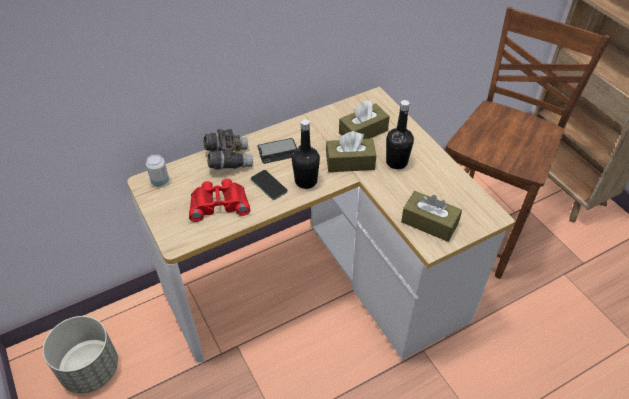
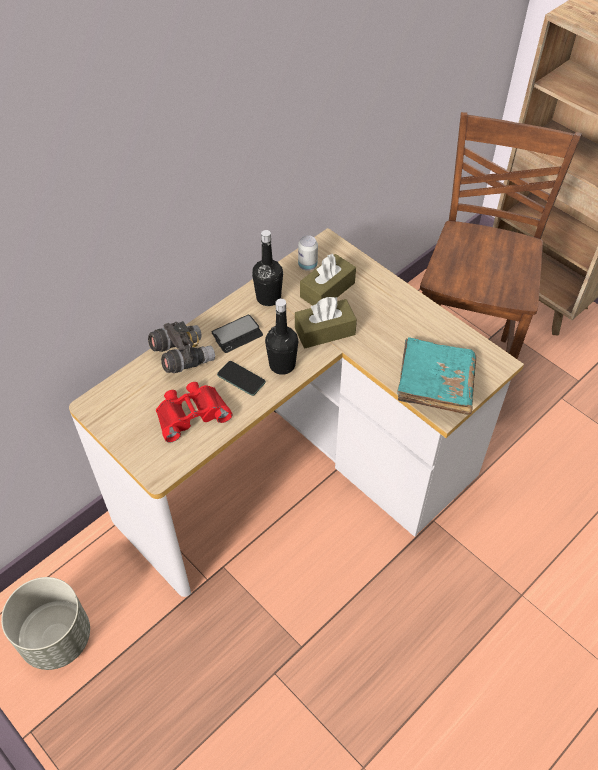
camera: 15 degrees left, 5 degrees up
(160, 181) = (110, 401): can -> can (307, 265)
(396, 162) = (377, 320): black bottle -> black bottle (268, 298)
(429, 223) = (434, 386): brown tissue box -> turquoise book

